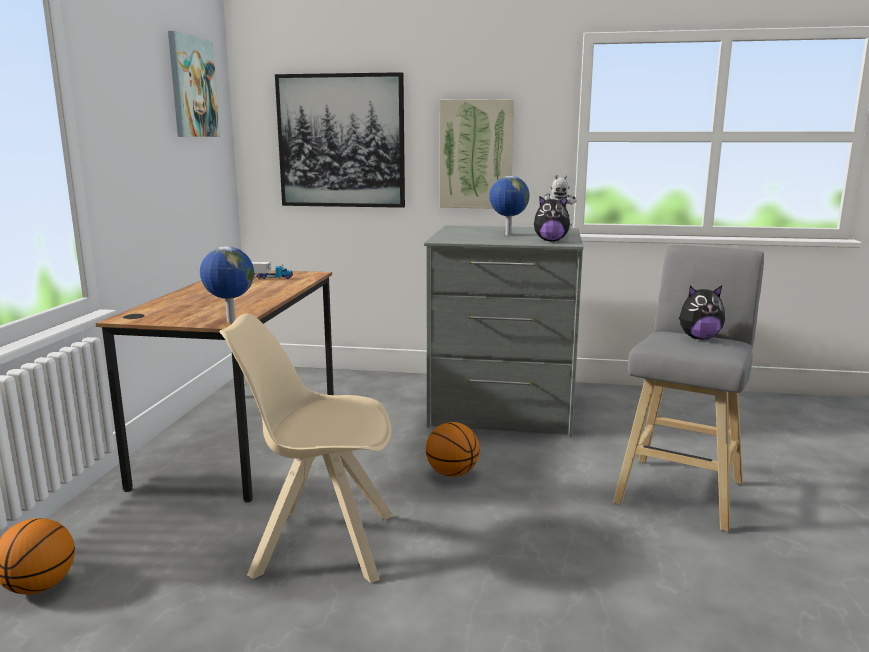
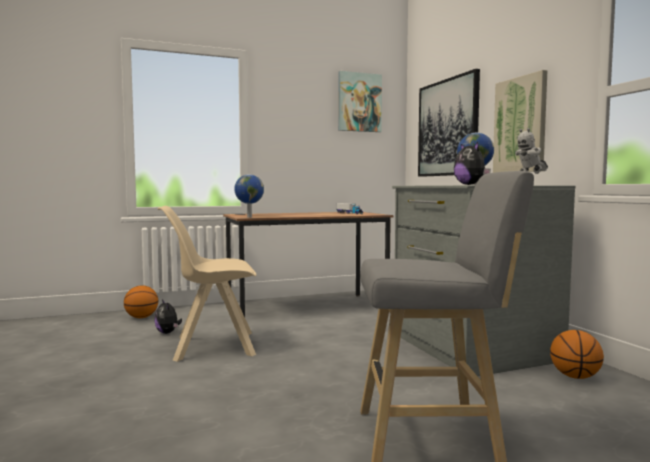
camera: 60 degrees right, 10 degrees down
(320, 544) = (212, 346): beige chair -> beige chair turned 75 degrees counterclockwise
(452, 473) = (335, 355): basketball -> basketball (575, 376)
(698, 338) = (433, 262): plush toy -> plush toy (168, 332)

